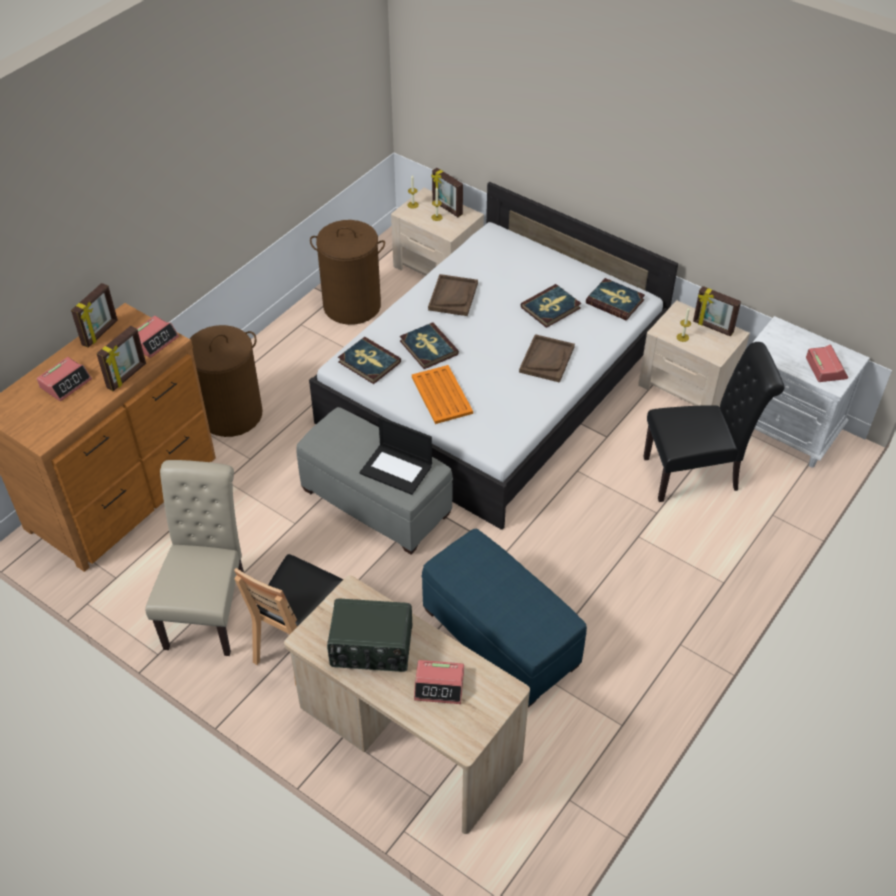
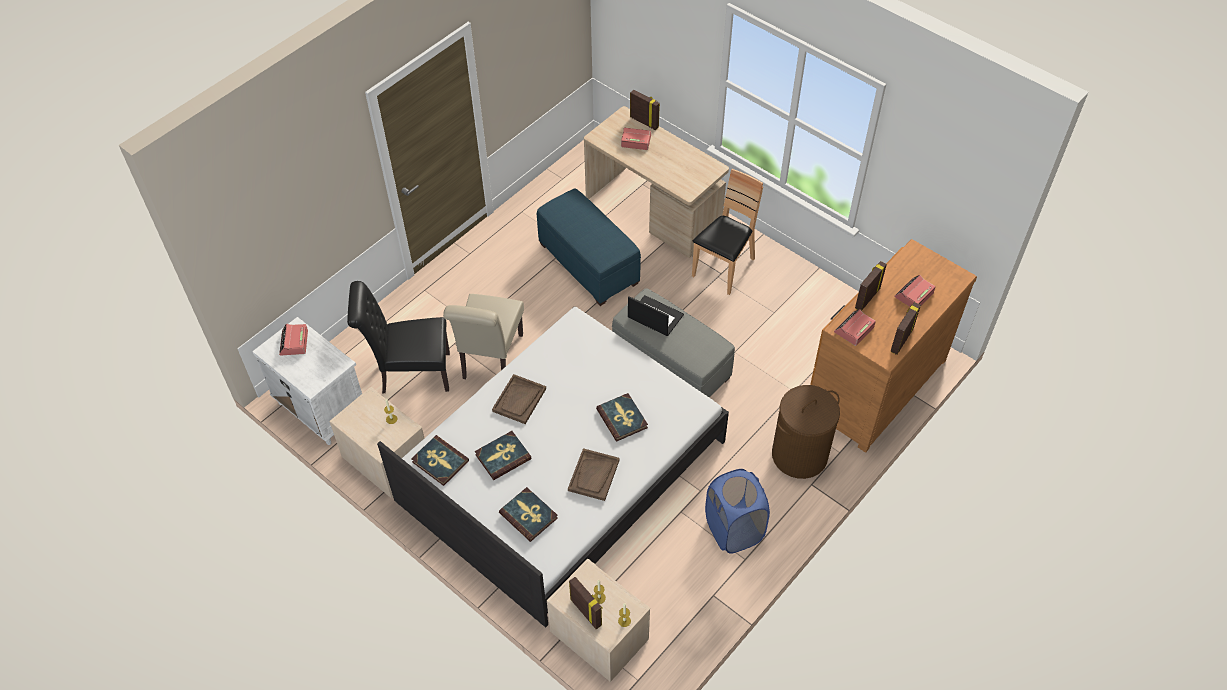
camera: 175 degrees left, 5 degrees up
(209, 608) = (790, 294): beige chair -> beige chair (490, 360)
(310, 346) = (734, 530): none -> blue laundry basket
(352, 305) = (693, 581): brown laundry basket -> none
(369, 362) = (675, 406): book -> book (528, 515)
(371, 648) = (675, 161): radio -> none
(441, 394) = (614, 370): orange tray -> none
(712, 327) = (360, 428): picture frame -> picture frame (644, 122)

